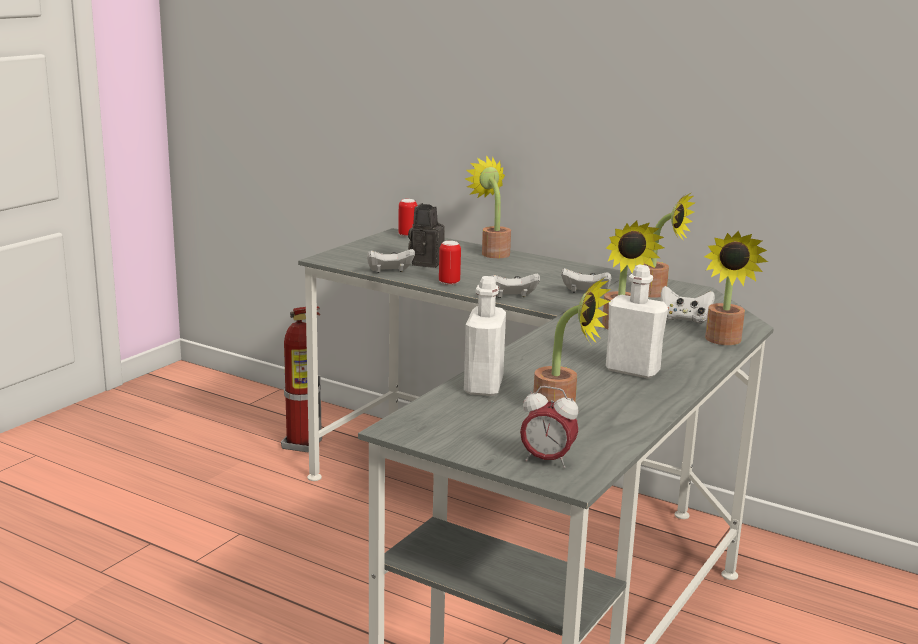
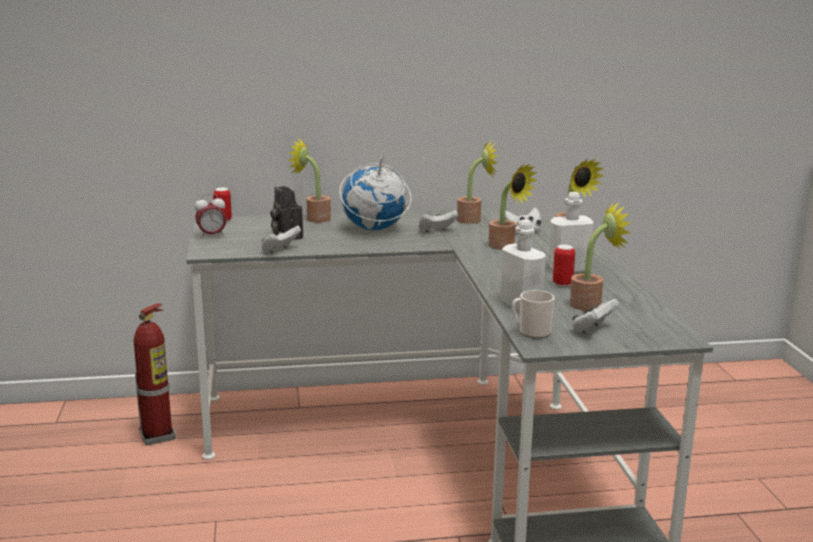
camera: 40 degrees left, 0 degrees up
(424, 414) = (531, 332): none -> mug
(449, 283) = (338, 246): can -> can (562, 284)
(512, 298) = (401, 246): white game controller -> white game controller (592, 330)
(524, 276) = (374, 229): none -> globe
(547, 460) = (649, 333): alarm clock -> alarm clock (211, 236)

